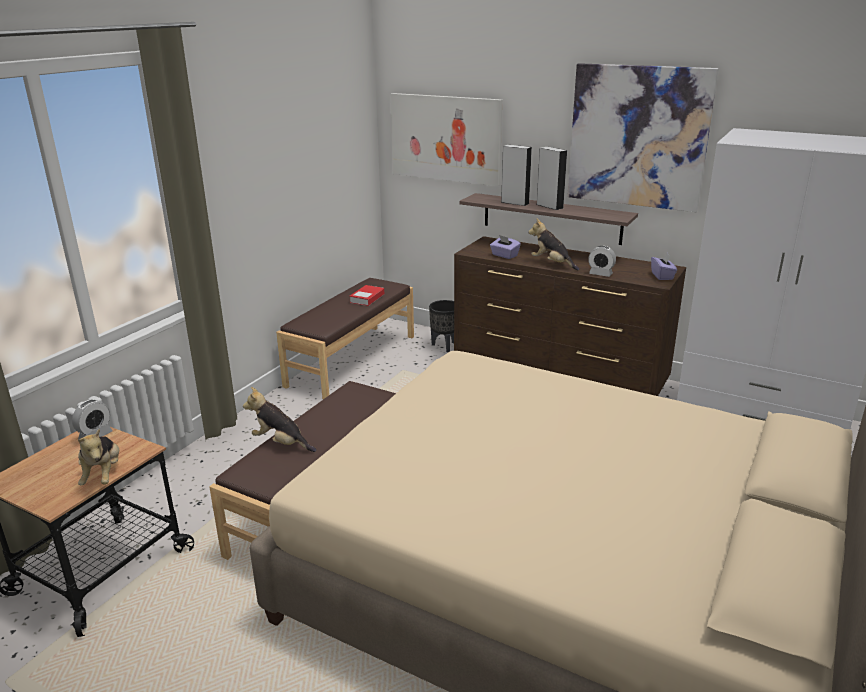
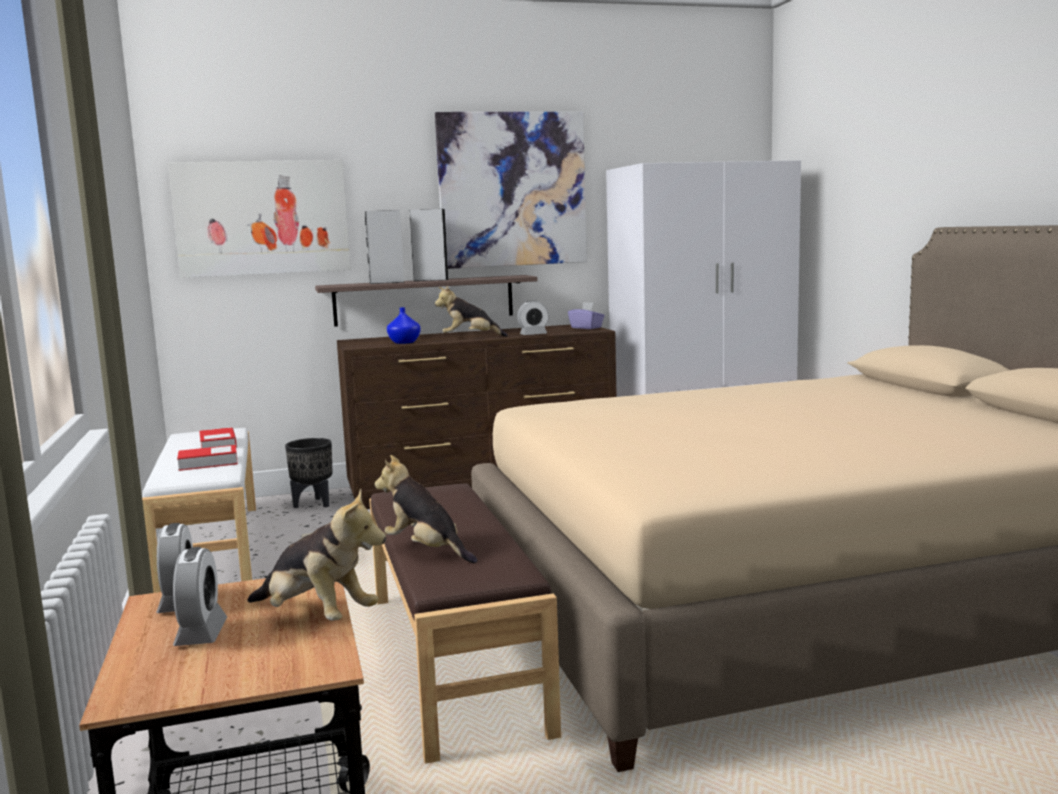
camera: 45 degrees left, 15 degrees down
(67, 459) = (201, 633): none -> alarm clock
(281, 443) = (426, 550): plush toy -> plush toy turned 60 degrees clockwise
(335, 315) = (208, 463): none -> book
(351, 360) = (209, 549): brown bench -> white bench
(504, 255) = (405, 342): purple tissue box -> blue vase

